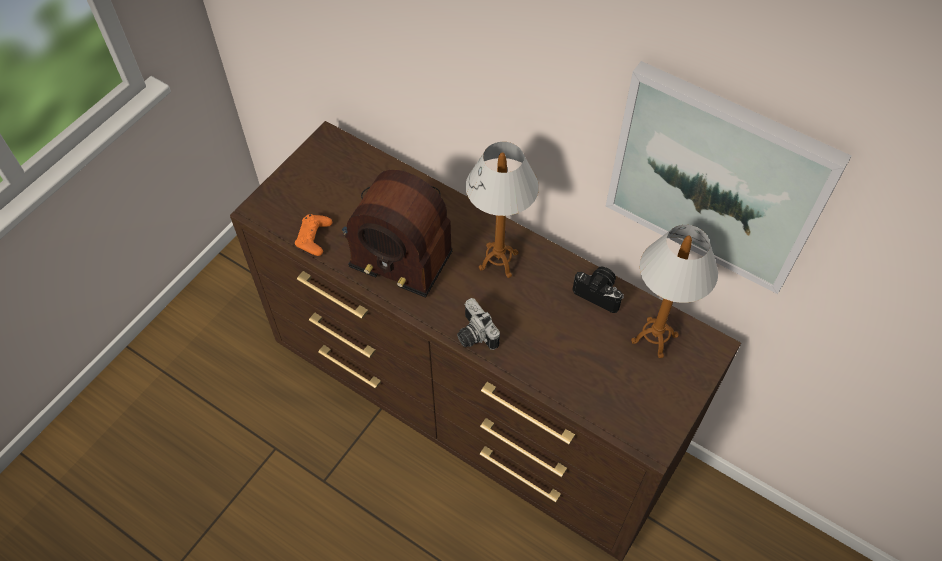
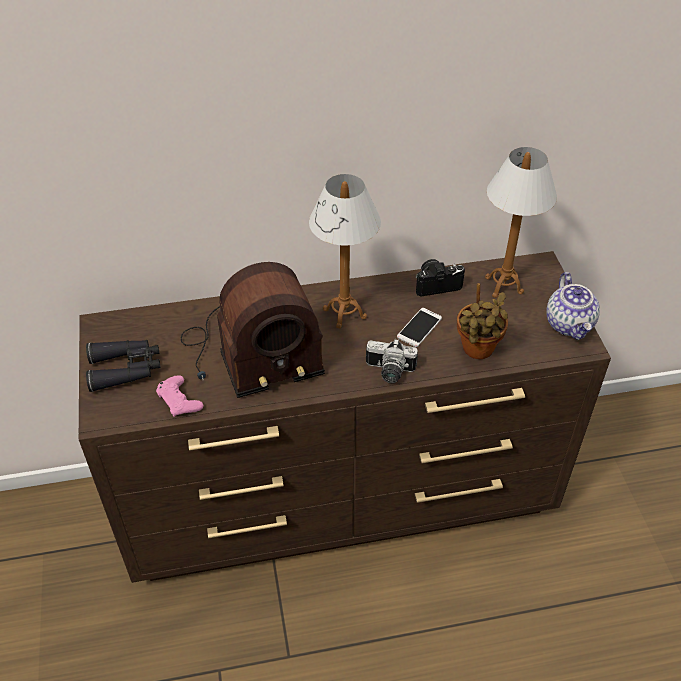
camera: 45 degrees left, 10 degrees down
(308, 186) = (126, 369): none -> black binoculars
(314, 238) = (179, 401): orange game controller -> pink game controller
(540, 318) = (419, 327): none -> phone
(560, 375) = (477, 351): none -> potted plant
(666, 417) = (570, 324): none -> teapot
(716, 178) = (507, 106): picture -> none

